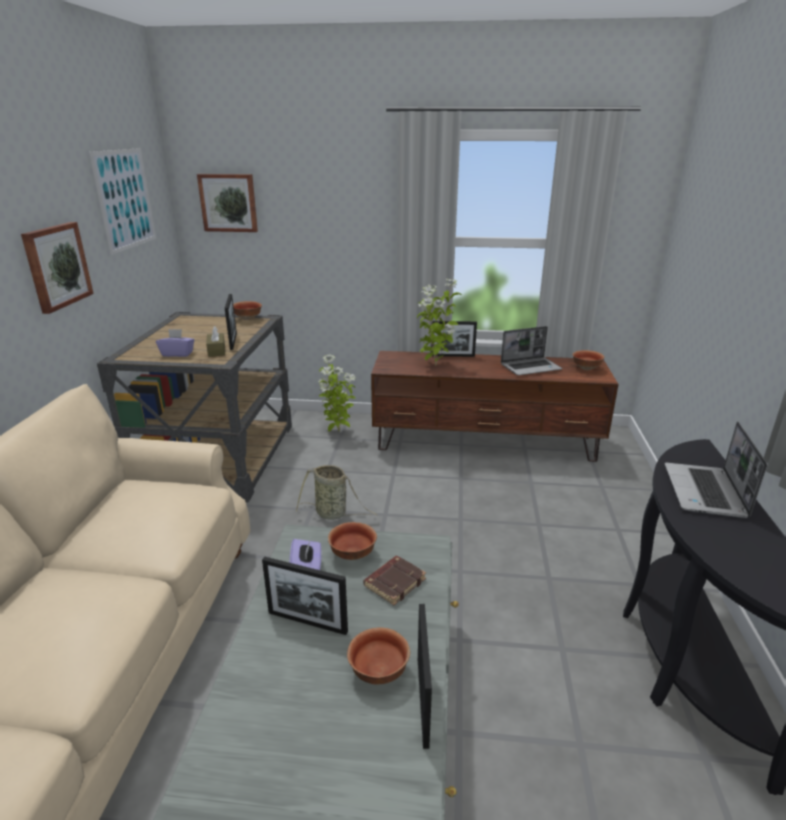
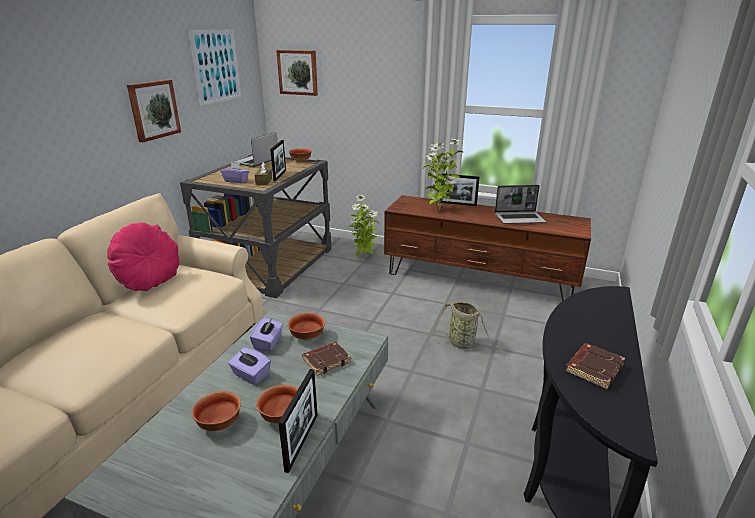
camera: 15 degrees right, 0 degrees up
(105, 514) = (151, 283): none -> pink pillow
(307, 622) = (251, 375): picture frame -> purple tissue box
(333, 514) = (333, 315): basket -> basket (463, 344)
(586, 368) = (569, 224): bowl -> bowl (218, 424)
(705, 492) = (593, 326): laptop -> laptop (257, 161)
(738, 543) = (593, 368): none -> brown book

